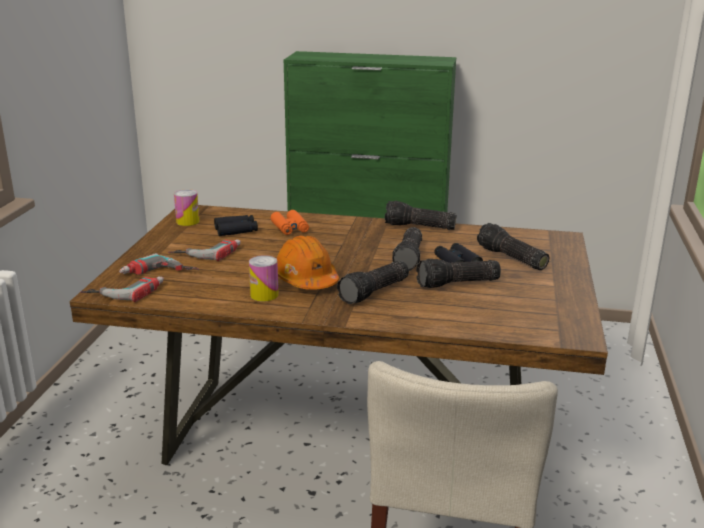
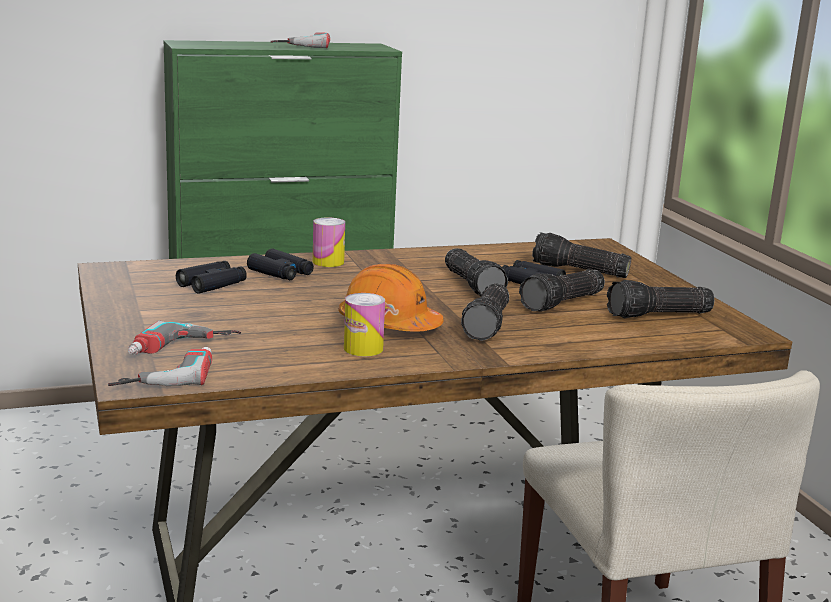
camera: 30 degrees left, 5 degrees down
(187, 221) = (125, 283): can -> can (328, 262)
(206, 252) = (210, 313): power drill -> power drill (301, 45)
(290, 228) = (280, 273): orange binoculars -> black binoculars
(419, 227) = (435, 253): flashlight -> flashlight (659, 315)

